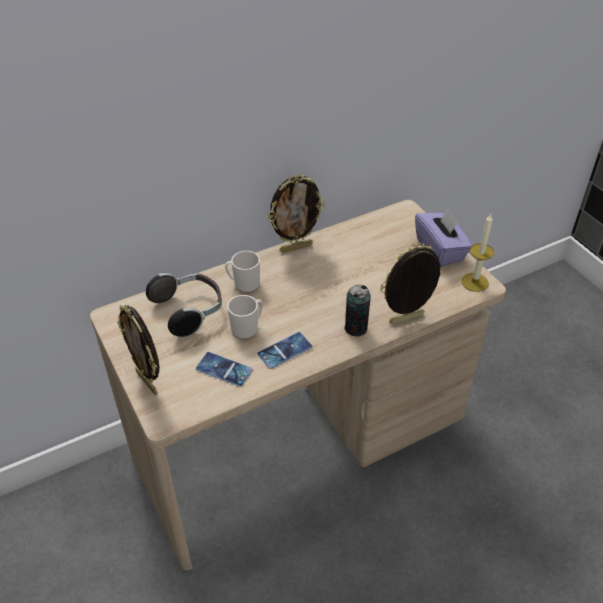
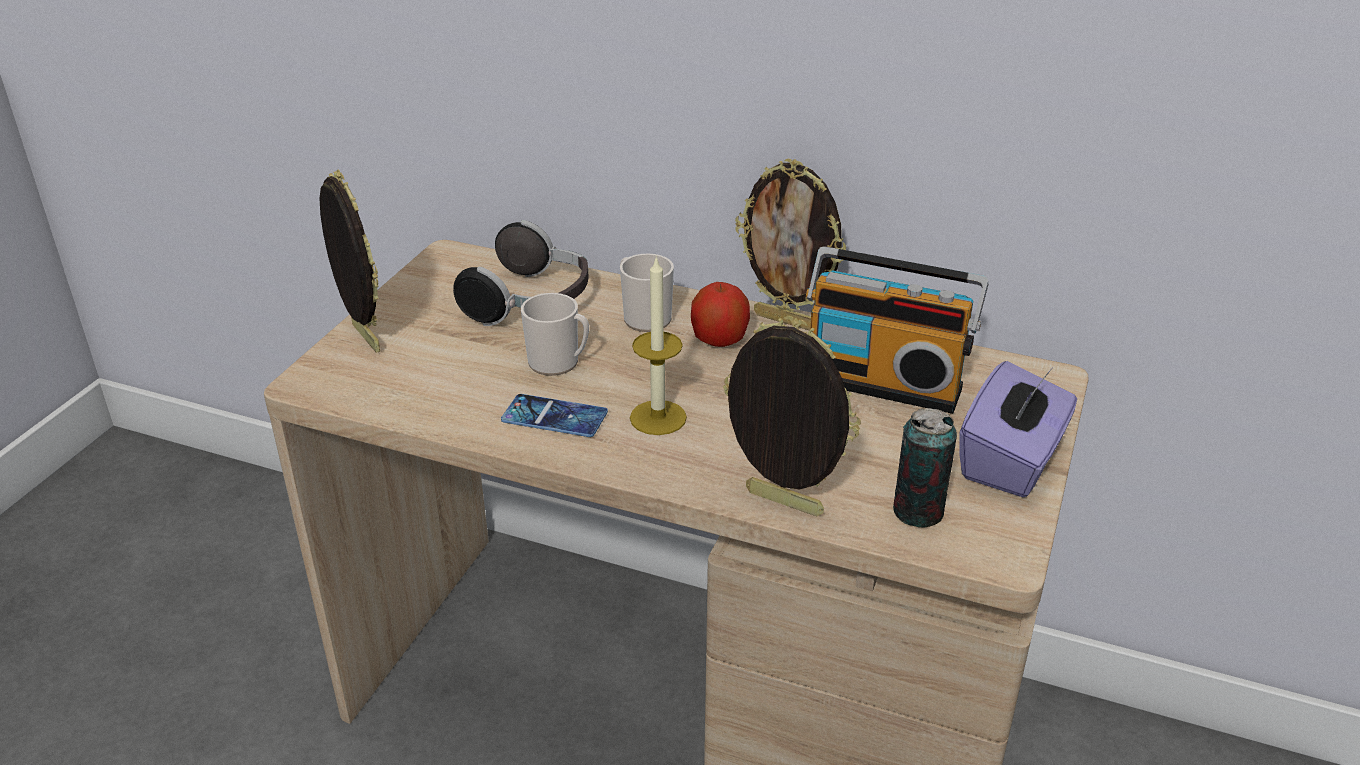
camera: 50 degrees right, 10 degrees down
(148, 382) = (363, 338): picture frame -> picture frame turned 135 degrees clockwise
(224, 369) = (454, 384): phone -> none
(287, 273) = (719, 340): none -> apple
(356, 328) = (690, 460): can -> can (918, 511)
(364, 248) = (884, 381): none -> radio
(475, 282) = (994, 540): candle -> candle (658, 417)

